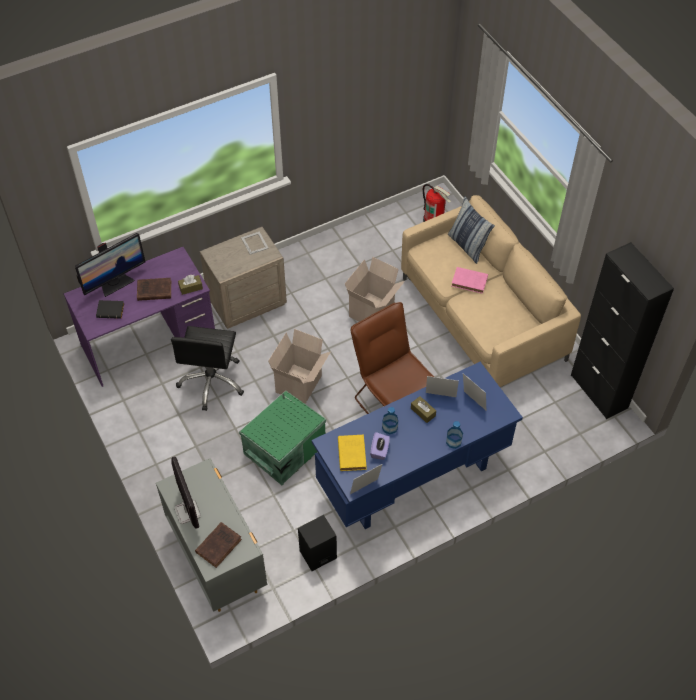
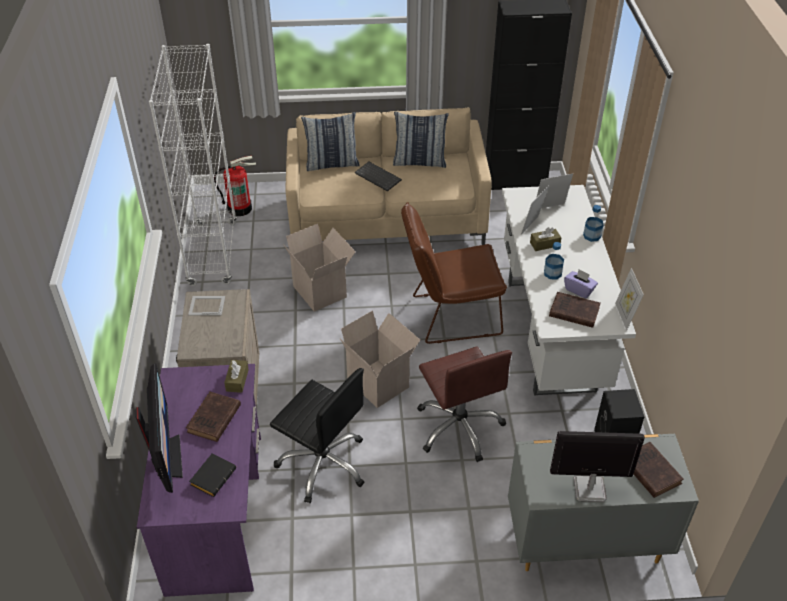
camera: 65 degrees left, 10 degrees down
(283, 449) = (459, 427): green storage box -> brown office chair
(351, 453) = (572, 312): yellow book -> brown book
(373, 231) = (213, 254): none -> white bookcase
(413, 479) = (551, 334): blue desk -> white desk
(470, 282) = (379, 177): pink book -> keyboard
(508, 300) = (419, 162): none -> pillow

